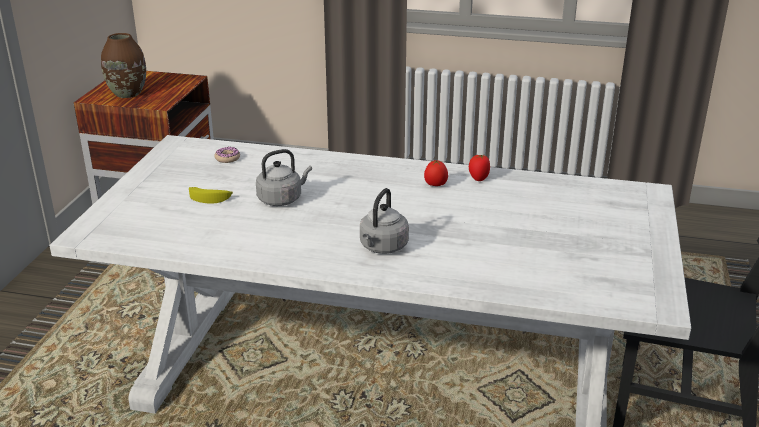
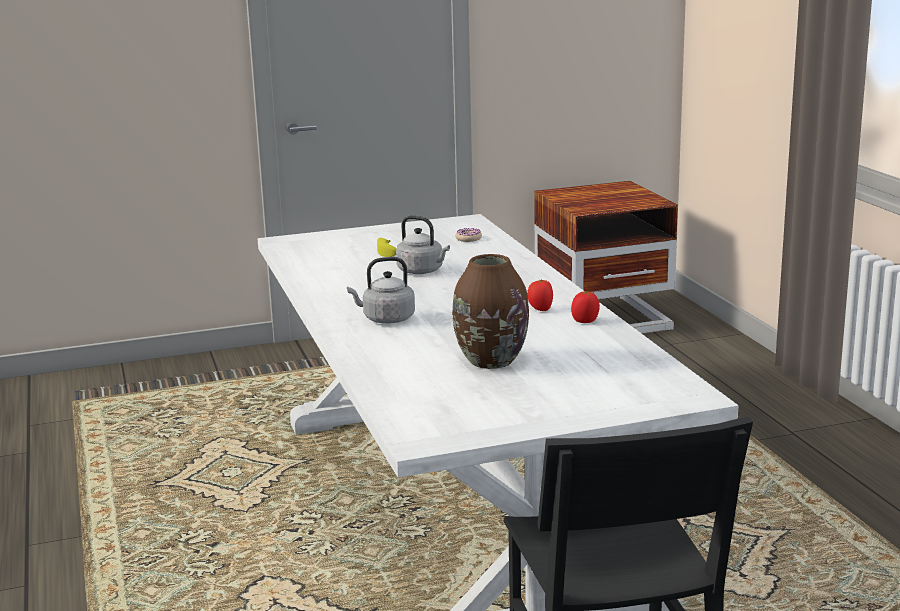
camera: 60 degrees right, 10 degrees down
(127, 93) = (583, 197): brown vase -> brown vase (491, 360)

